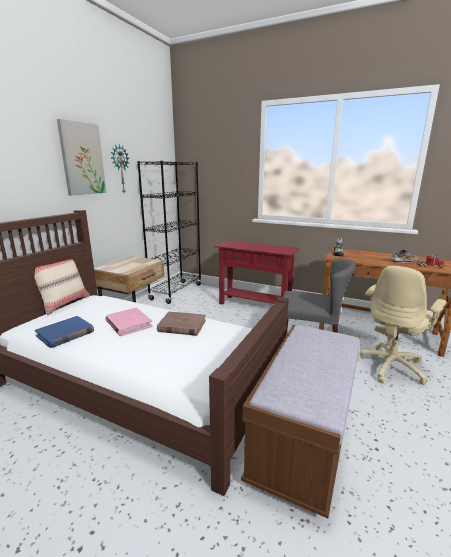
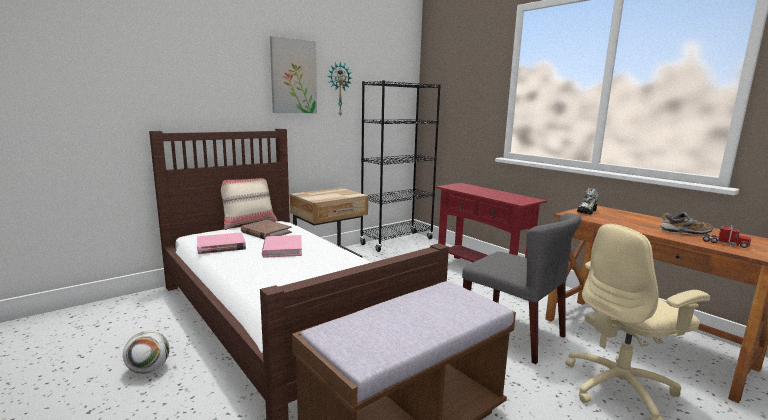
camera: 25 degrees right, 5 degrees down
(48, 477) = (148, 369): none -> football
(65, 334) = (221, 246): blue book -> pink book
(182, 326) = (330, 261): brown book -> brown book (266, 232)

